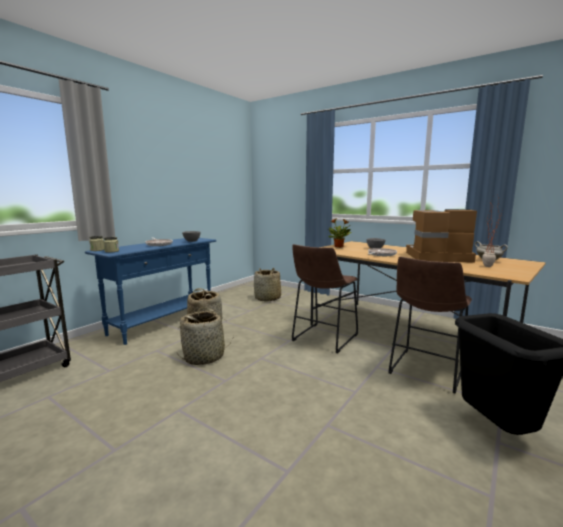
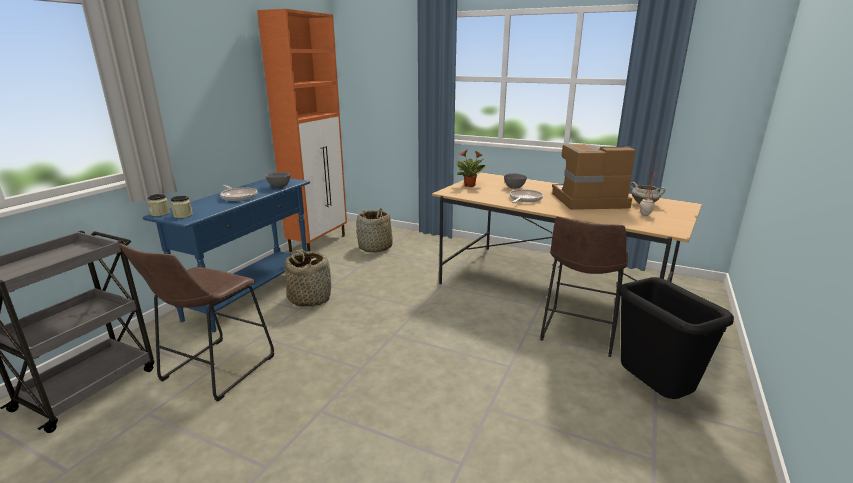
camera: 10 degrees left, 10 degrees up
(204, 356) = (324, 339): basket -> none
(226, 293) = (319, 243): none -> orange cabinet
(323, 339) = (458, 301): brown stool -> brown stool (213, 371)

